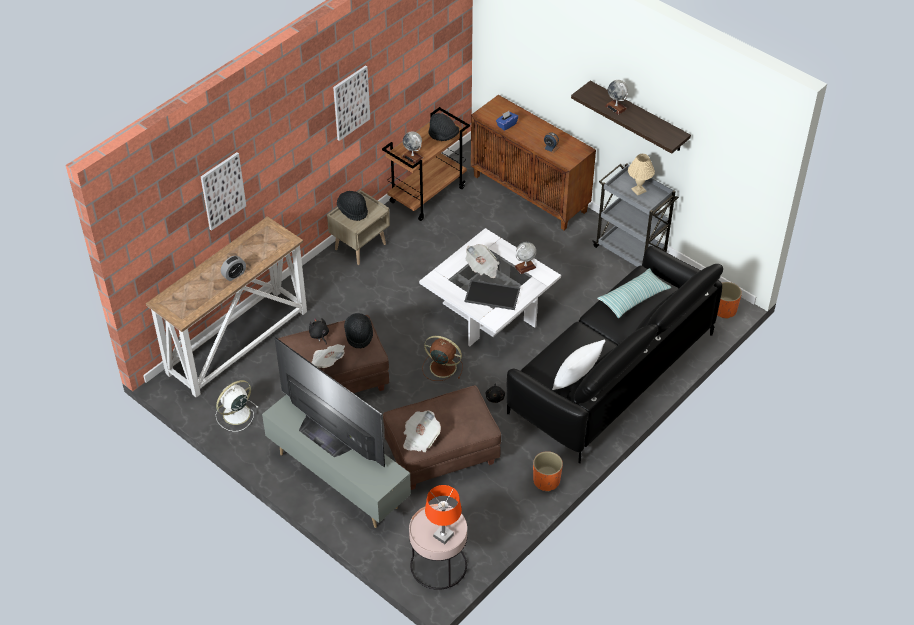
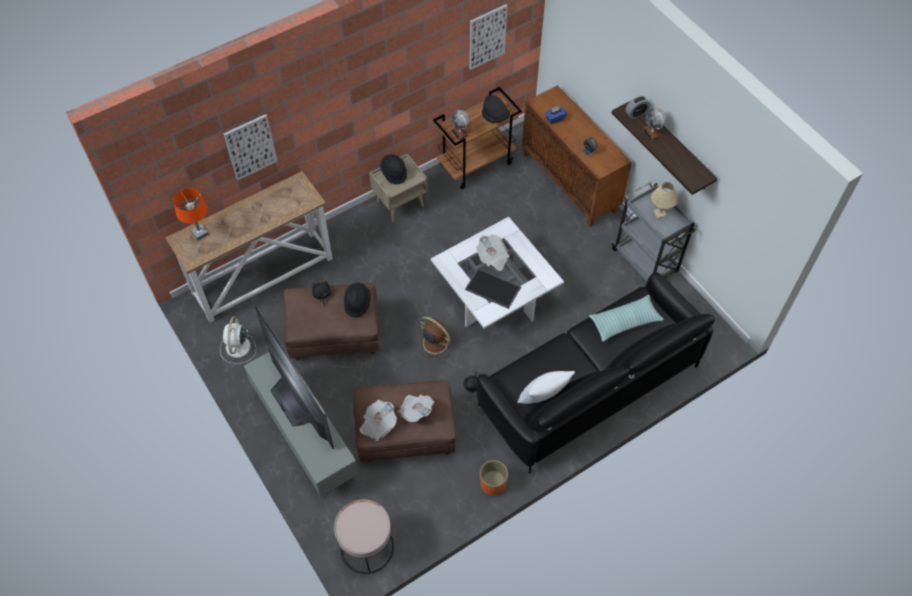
camera: 15 degrees right, 10 degrees up
(234, 275) = (252, 225): alarm clock -> alarm clock (636, 114)
(235, 415) = (238, 348): white fan -> white fan turned 60 degrees counterclockwise
(327, 362) = (320, 325): newspaper -> newspaper (415, 411)
(351, 102) = (400, 77): picture -> picture (487, 36)
(443, 535) = (364, 535): orange table lamp -> orange table lamp (200, 233)
(525, 267) = (532, 265): globe -> none
(724, 310) = (716, 343): orange planter -> none

